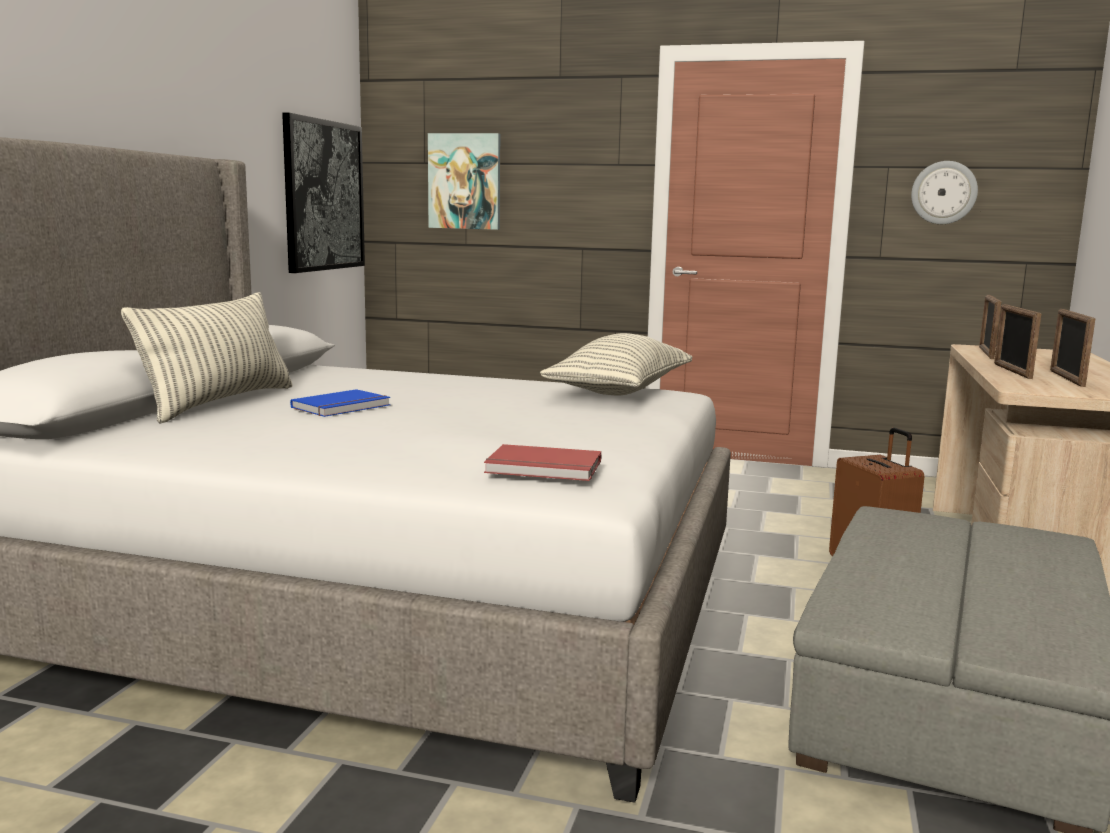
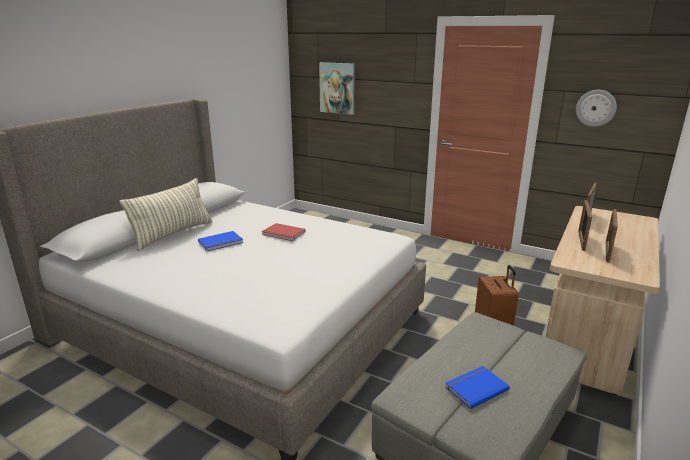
camera: 15 degrees right, 10 degrees up
(323, 195) = (264, 98): picture -> none
(543, 468) = (267, 308): red book -> red book (283, 234)
(620, 391) = (364, 235): pillow -> none
(967, 589) = (475, 387): none -> blue book

